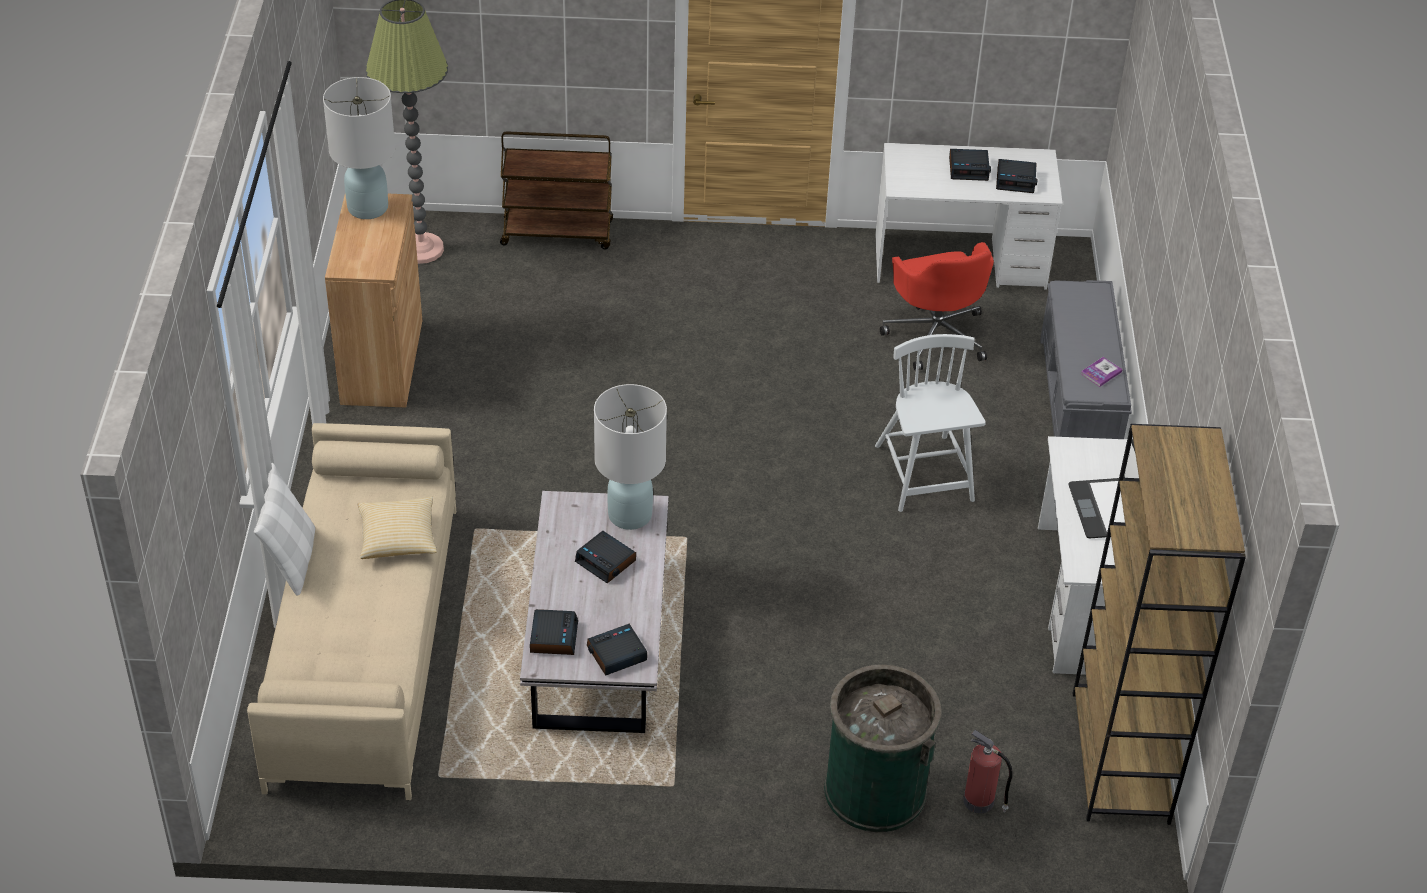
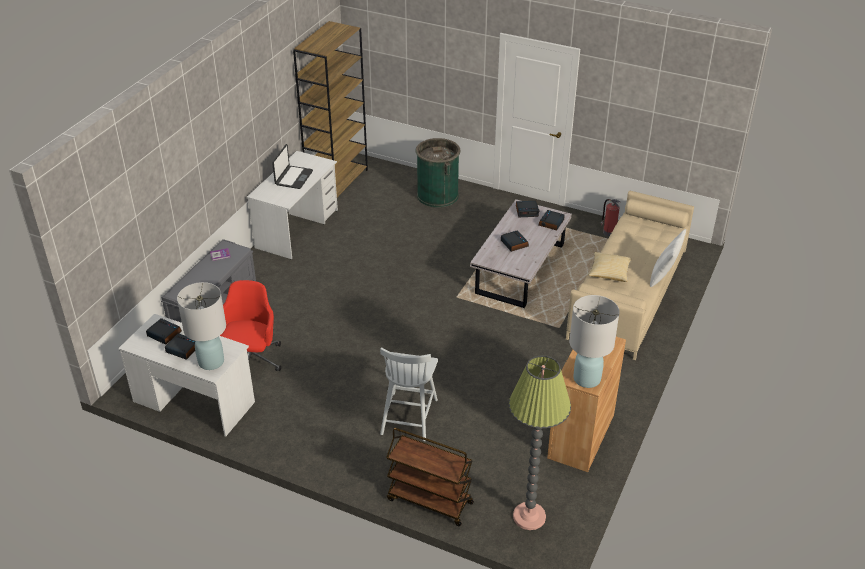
camera: 155 degrees left, 5 degrees down
(630, 515) = (492, 258): white table lamp -> white table lamp (211, 362)
(924, 475) = (322, 294): white chair -> white chair (409, 415)
(980, 801) = (401, 183): fire extinguisher -> fire extinguisher (608, 232)

